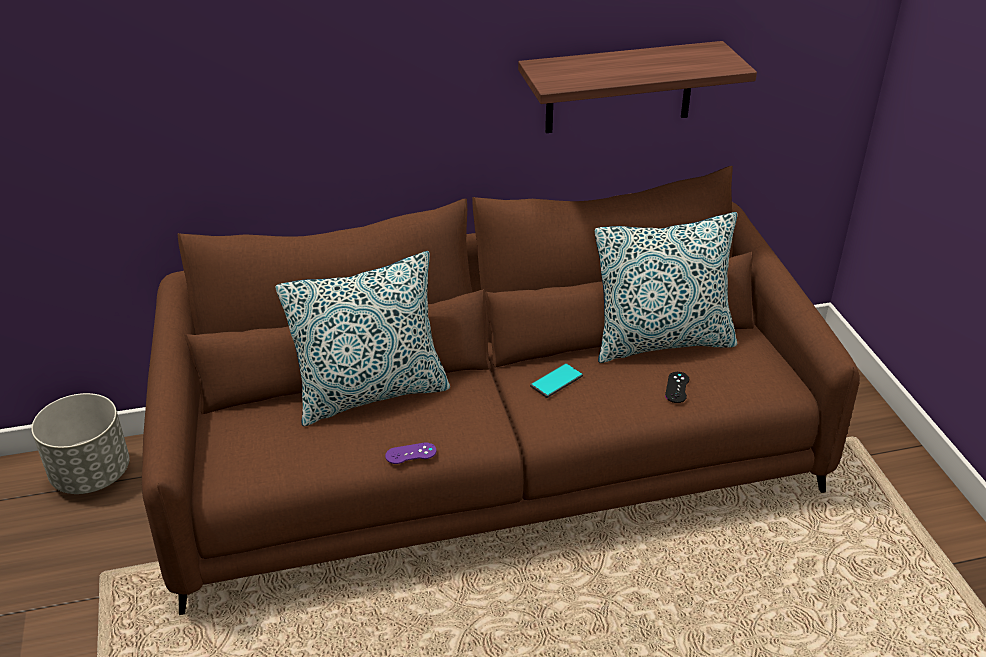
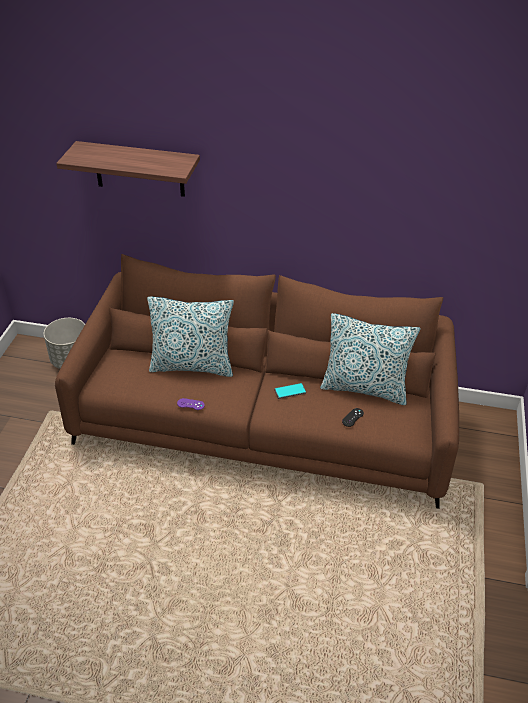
camera: 25 degrees right, 5 degrees up
(619, 88) = (382, 233): shelf -> shelf (139, 169)

